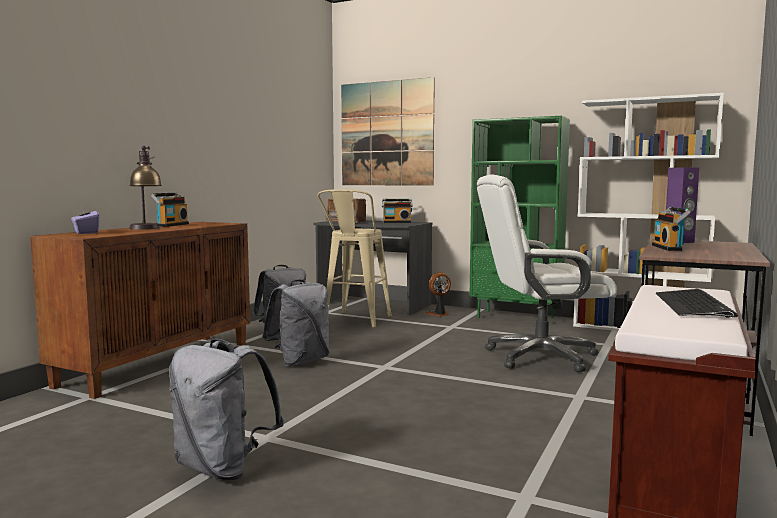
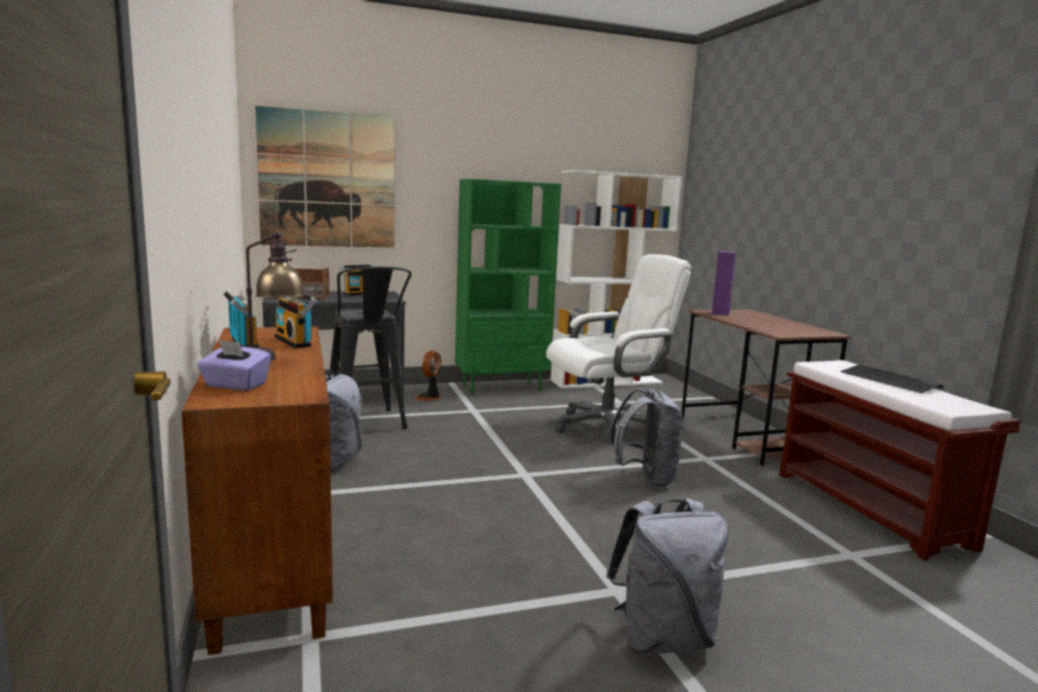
camera: 45 degrees left, 5 degrees up
(300, 361) = (435, 493): grey backpack -> grey backpack (645, 478)
(354, 321) = (367, 426): beige stool -> black stool
(540, 357) = (607, 427): white office chair -> white office chair turned 150 degrees counterclockwise
(669, 248) = (750, 323): radio -> radio (295, 341)

